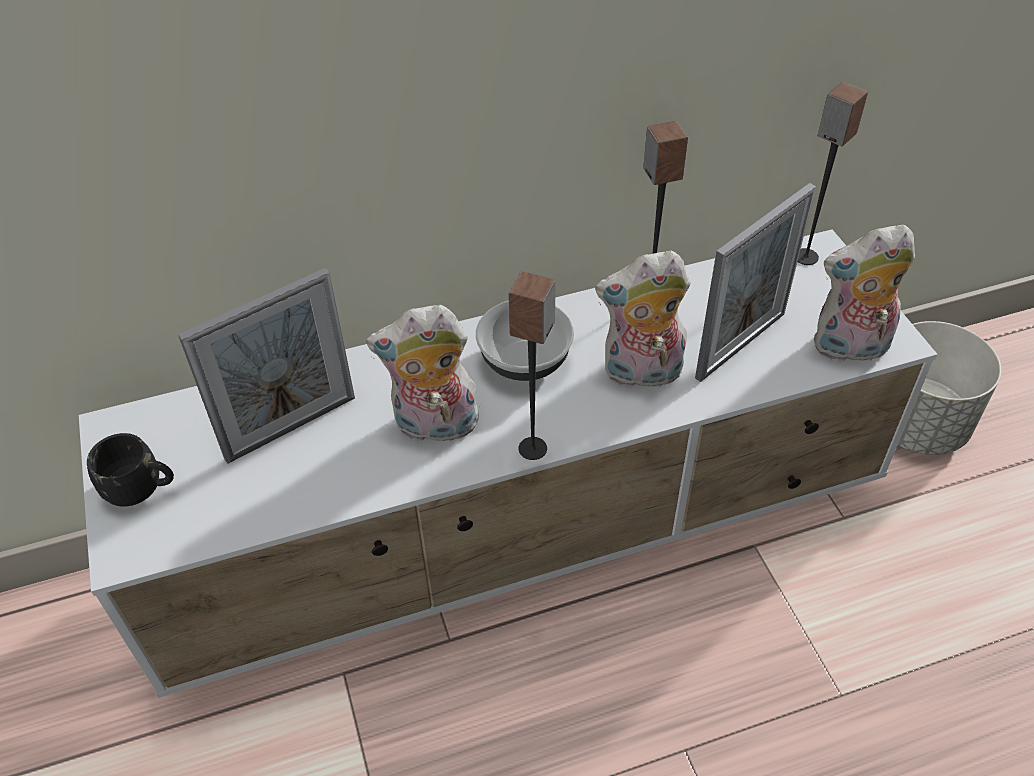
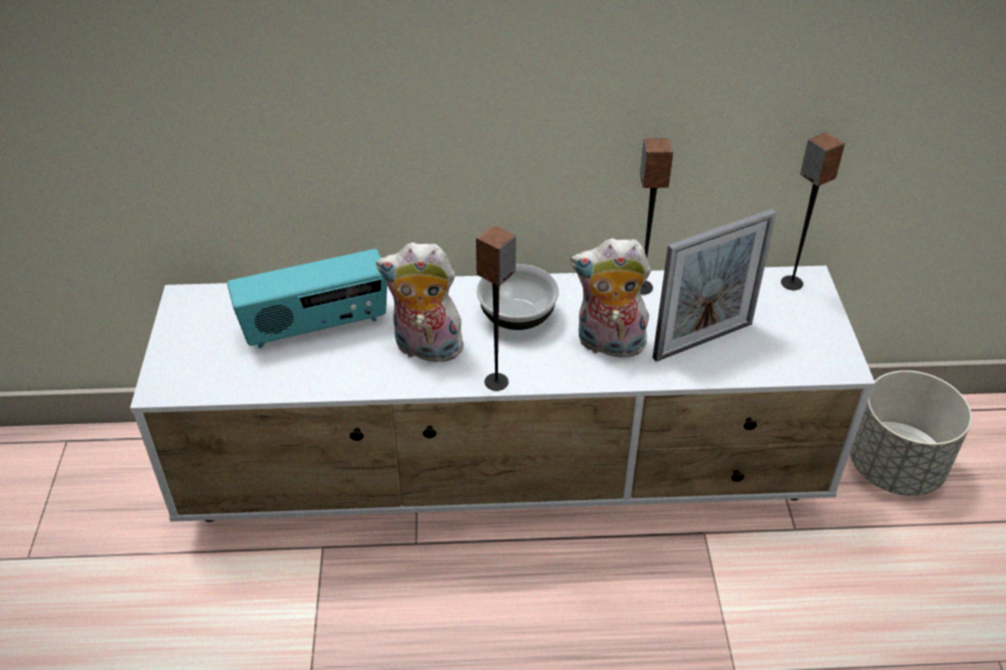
camera: 15 degrees right, 5 degrees down
(142, 490) = (190, 347): black mug -> none
(291, 428) = (316, 327): picture frame -> radio
(849, 348) = (797, 362): plush toy -> none

